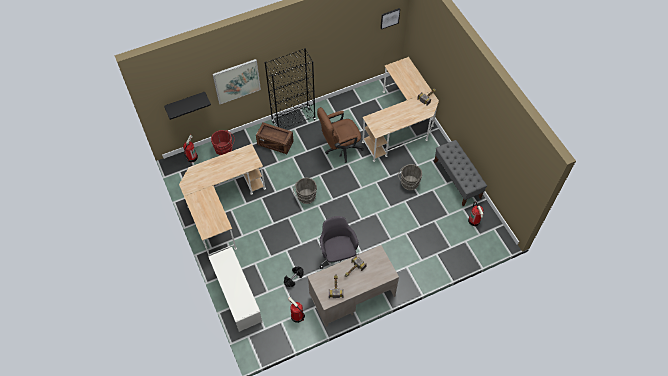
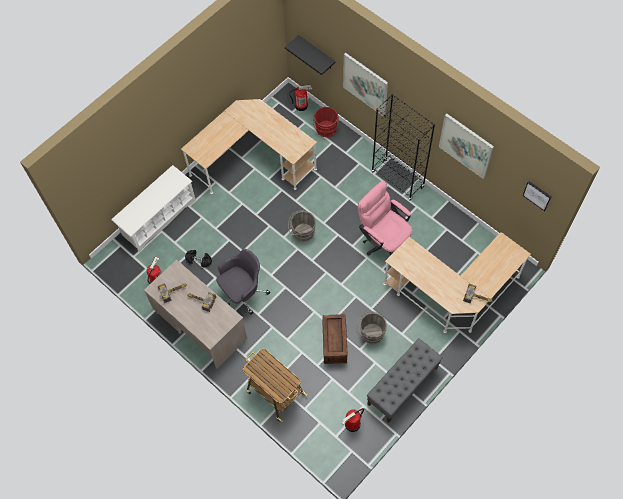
camera: 70 degrees right, 5 degrees up
(275, 143) = (358, 174): crate -> crate (334, 343)
(330, 39) = (466, 145): none -> picture
(340, 148) = (384, 241): brown office chair -> pink office chair
(430, 262) = (275, 392): none -> cart

